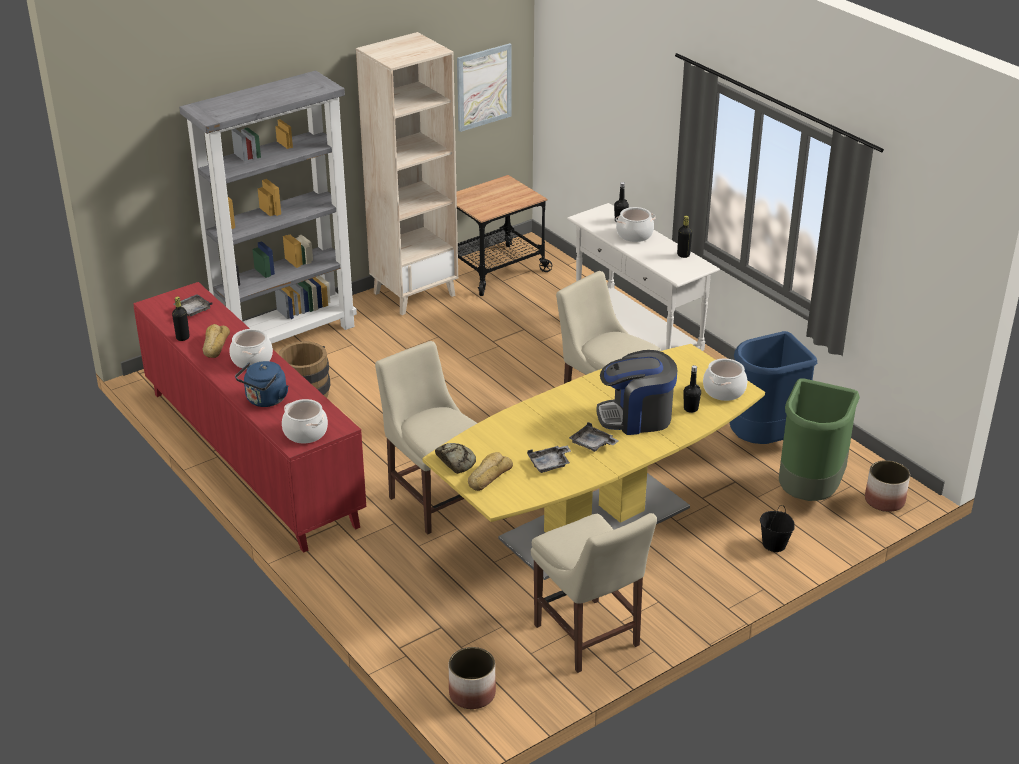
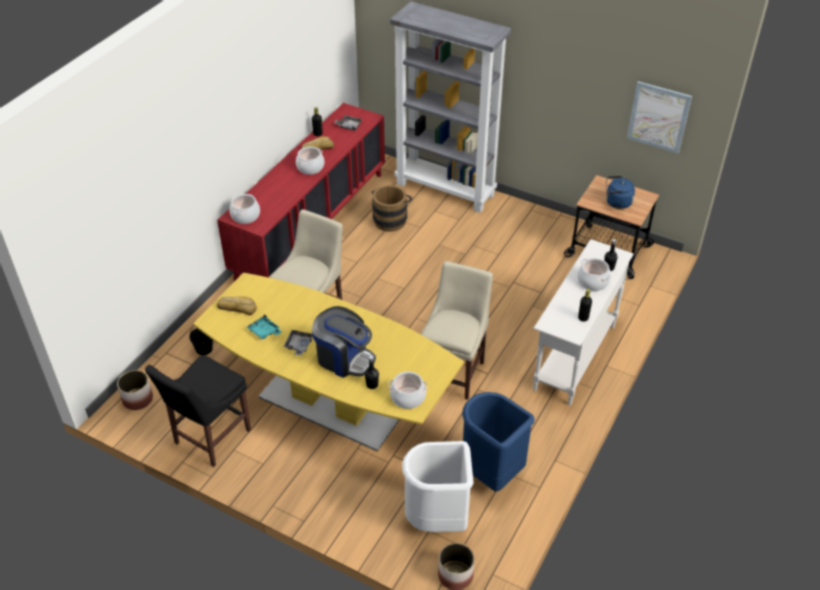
camera: 65 degrees right, 10 degrees up
(265, 400) = (270, 188): blue kettle -> blue kettle (616, 202)
(414, 294) = (542, 224): beige bookcase -> none
(455, 461) = (246, 287): bread -> none
(550, 464) = (264, 332): grey tray -> turquoise tray
(589, 638) = (209, 438): beige chair -> black chair
(636, 417) = (344, 358): coffee machine -> coffee machine turned 150 degrees clockwise
(774, 544) = (359, 514): black bucket -> black bucket (204, 349)
(809, 492) = (438, 520): green trash can -> white trash can

